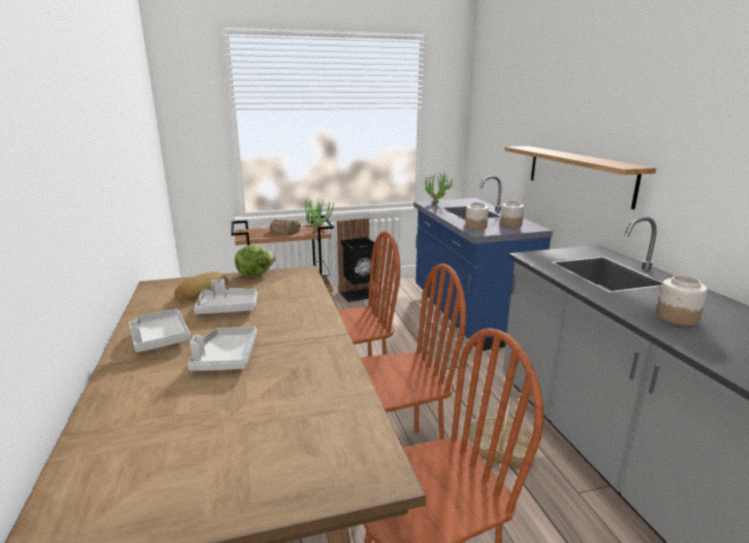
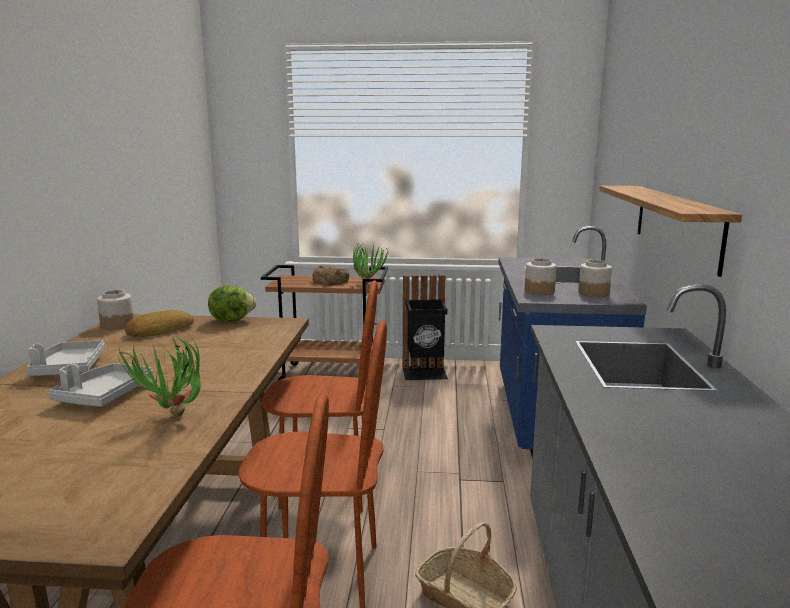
camera: 20 degrees right, 5 degrees down
(228, 308) = (164, 349): grey tray -> none
(437, 204) = (524, 262): potted plant -> potted plant (173, 420)
(676, 317) = (661, 430): jar -> jar (117, 325)

